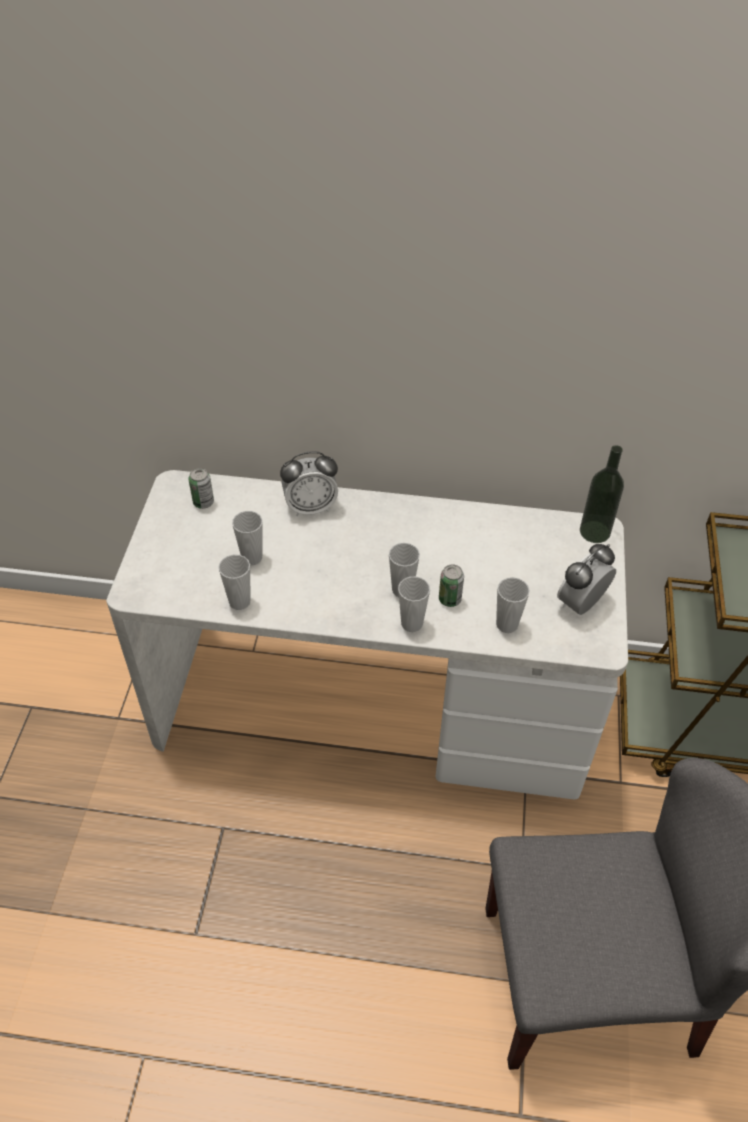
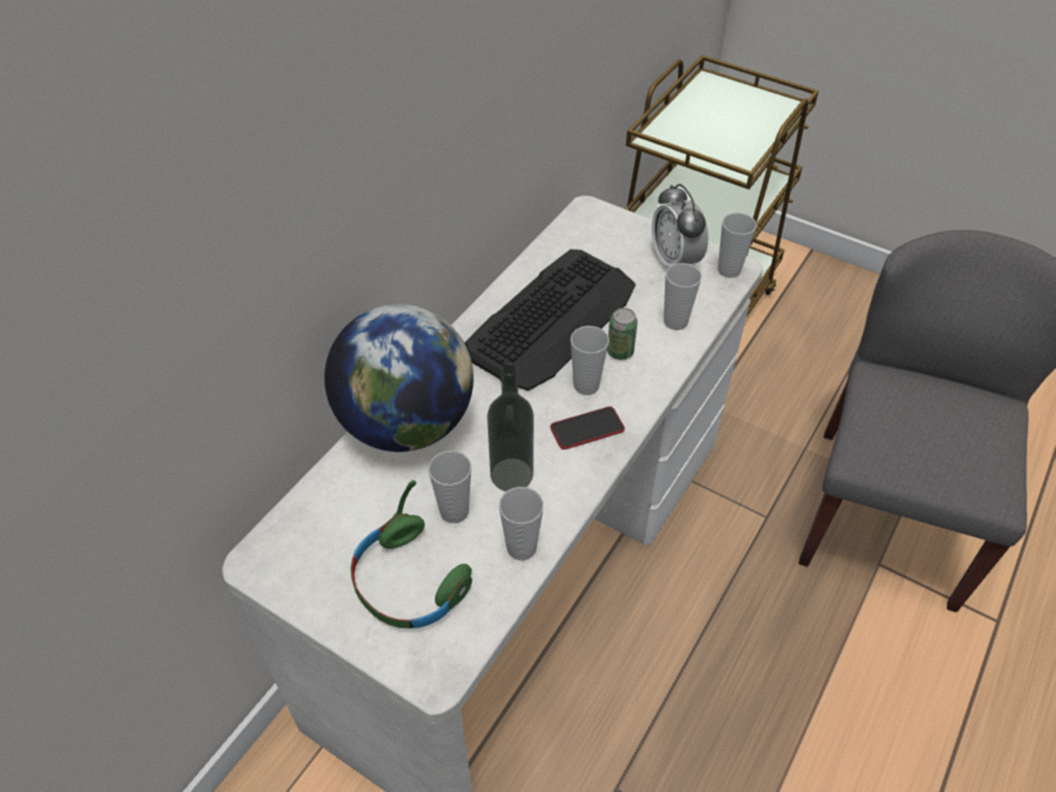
camera: 65 degrees left, 0 degrees up
(189, 556) = (409, 582): none -> green headphones
(203, 502) = (319, 536): can -> none
(311, 507) = (407, 424): alarm clock -> globe
(360, 603) = (587, 429): none -> phone
(411, 623) = (638, 395): cup -> cup (729, 270)
(459, 548) = (552, 319): none -> keyboard
(594, 532) = (589, 216): bottle -> bottle (511, 475)

